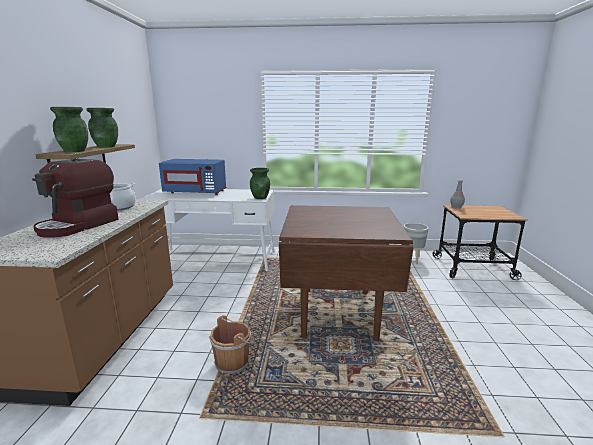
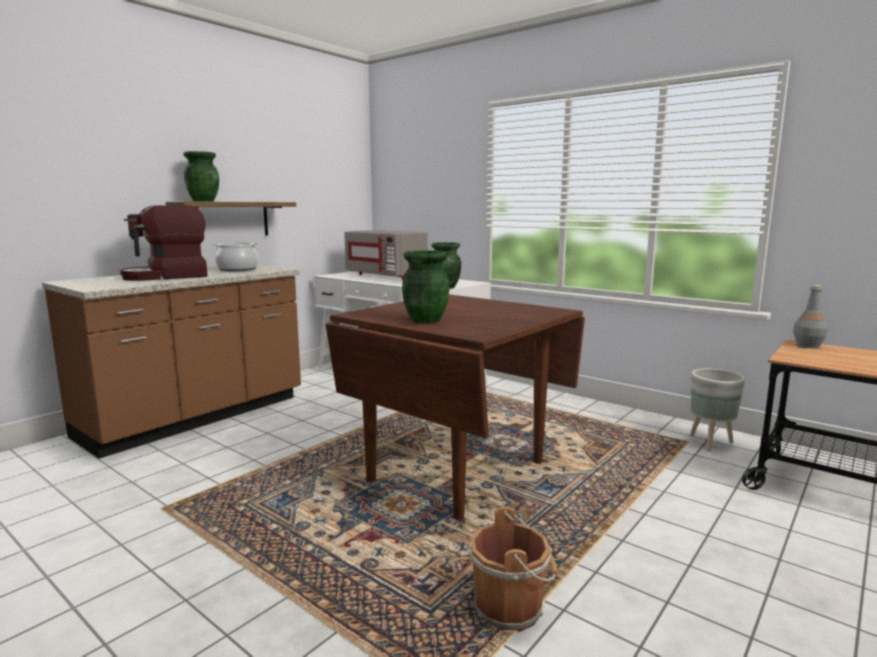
camera: 35 degrees right, 5 degrees down
(106, 146) = (255, 201): green vase -> green vase (425, 320)
(196, 192) = (387, 276): blue microwave -> grey microwave
(234, 362) = (260, 477): brown bucket -> brown bucket (511, 608)

